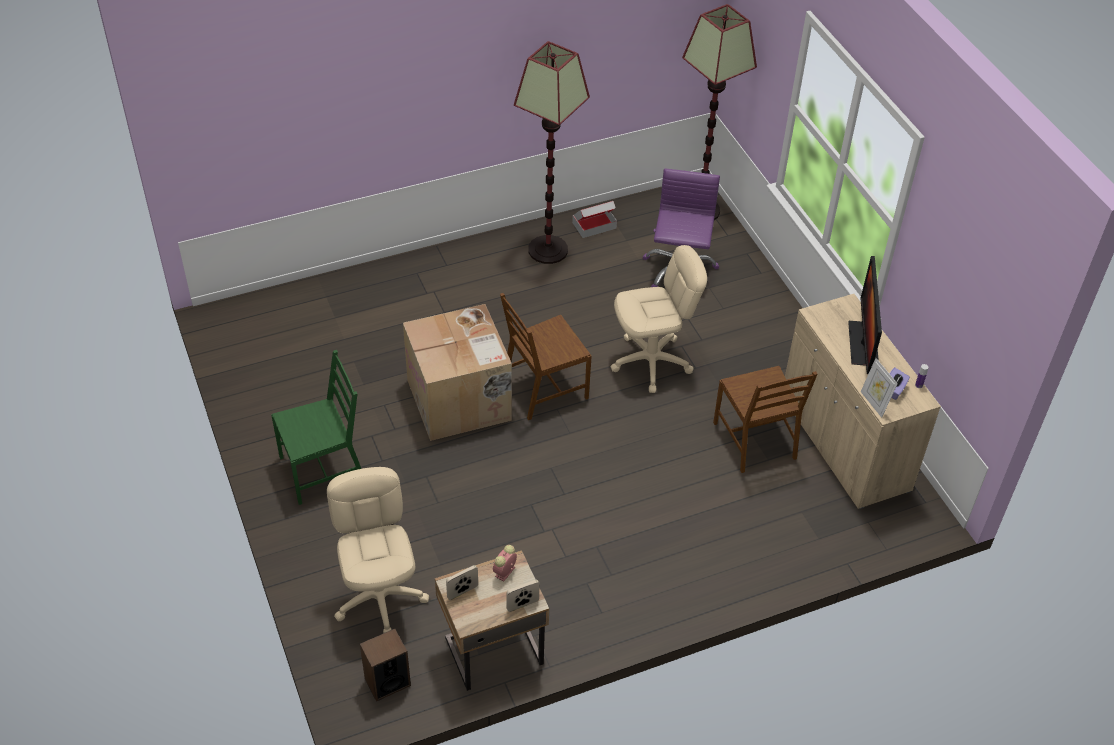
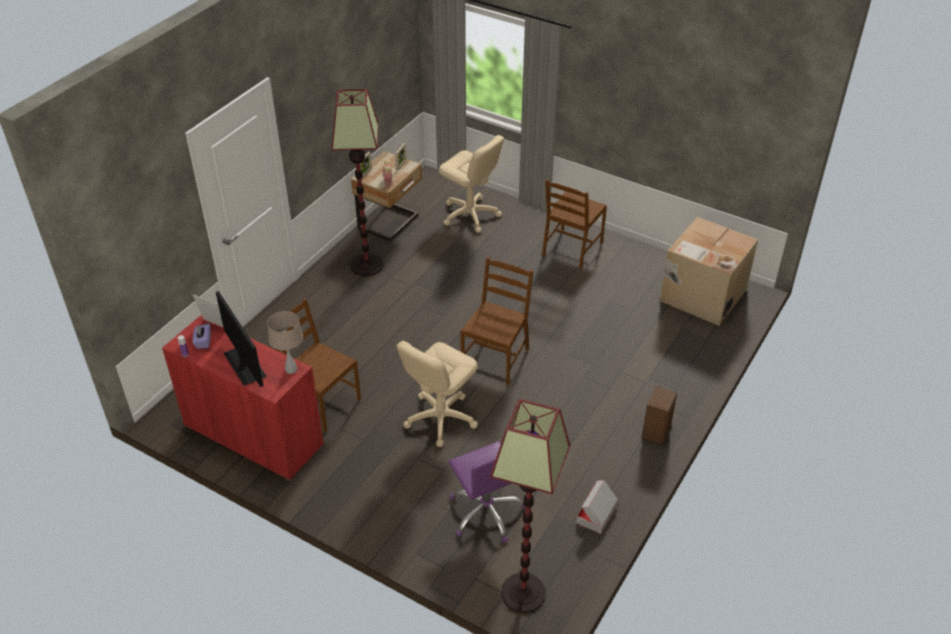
camera: 145 degrees right, 5 degrees down
(323, 469) = (571, 249): green chair -> brown chair
(387, 682) = (428, 190): speaker -> speaker (656, 432)
(460, 400) = (540, 323): cardboard box -> cardboard box (701, 295)
(548, 249) = (607, 466): floor lamp -> floor lamp (367, 265)
(820, 316) = (291, 369): none -> beige table lamp
(844, 443) = (253, 435): beige cabinet -> red cabinet

